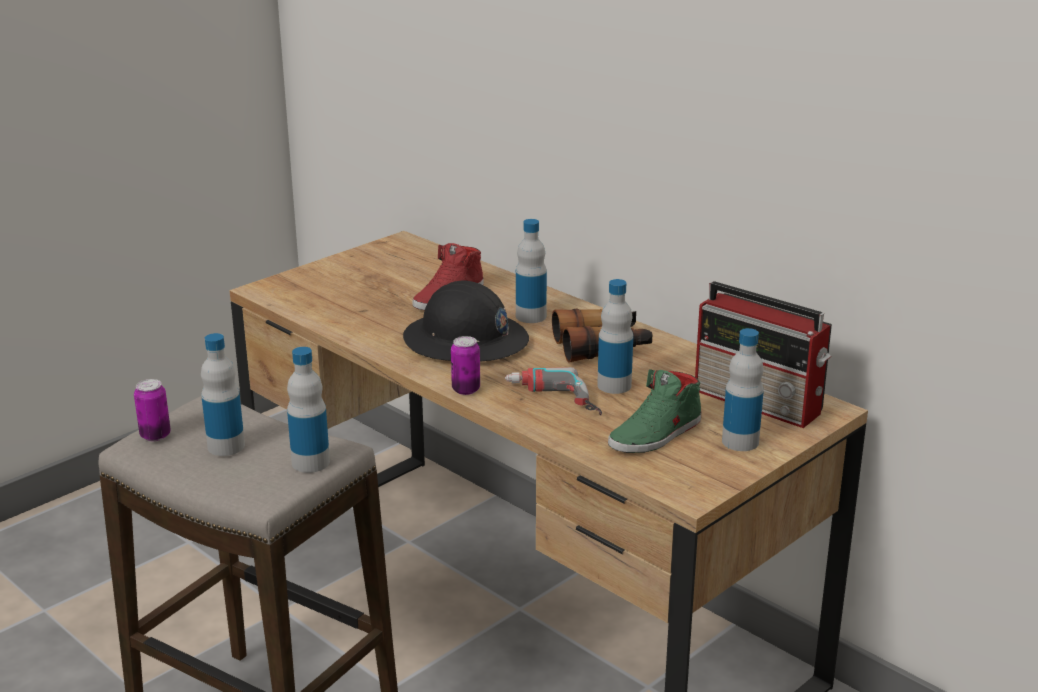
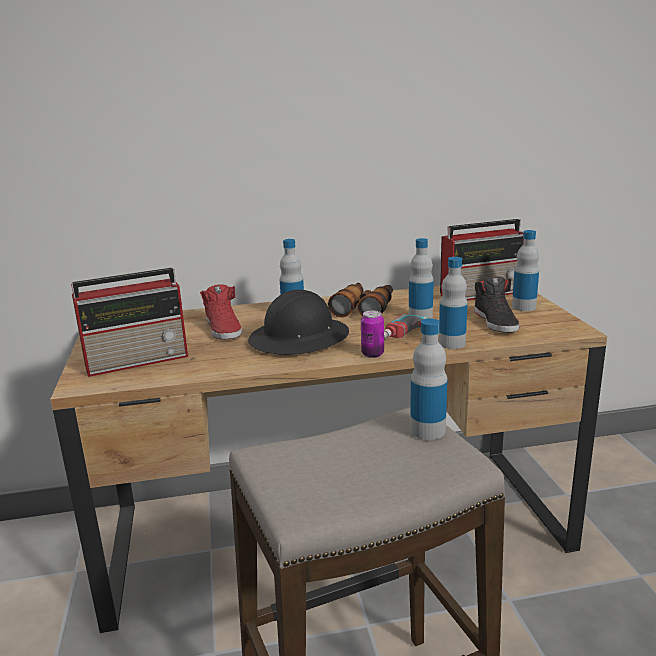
camera: 55 degrees left, 5 degrees down
(155, 435) = (292, 495): can -> none
(226, 446) = (348, 465): bottle -> bottle (452, 343)
(335, 291) = (139, 360): none -> radio
(656, 435) = (496, 321): green shoe -> black shoe

